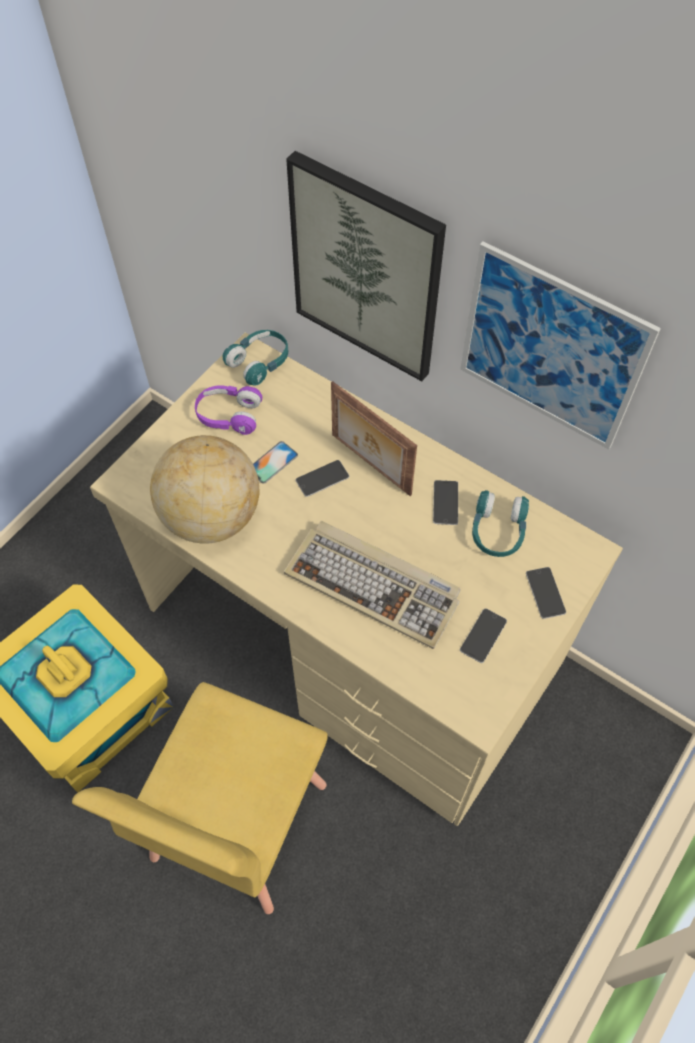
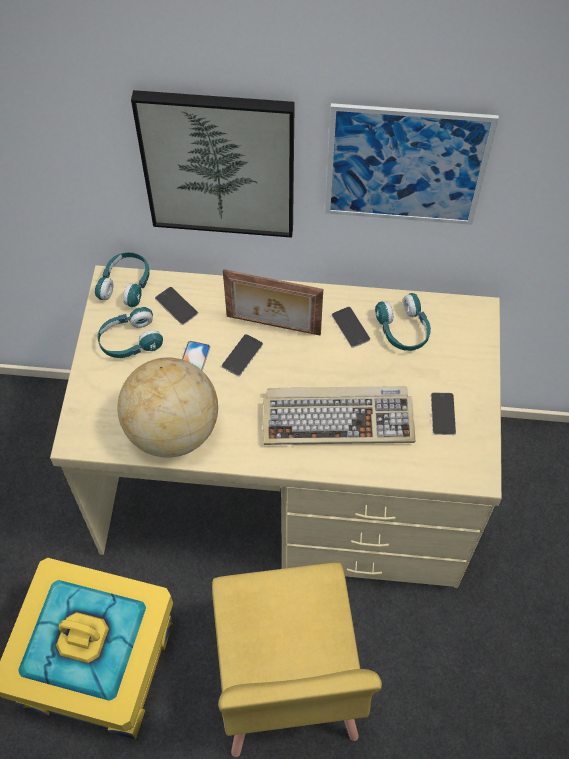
camera: 30 degrees left, 0 degrees up
(229, 415) = (130, 341): purple headphones -> turquoise headphones
(545, 592) = (467, 358): phone -> phone (176, 306)

